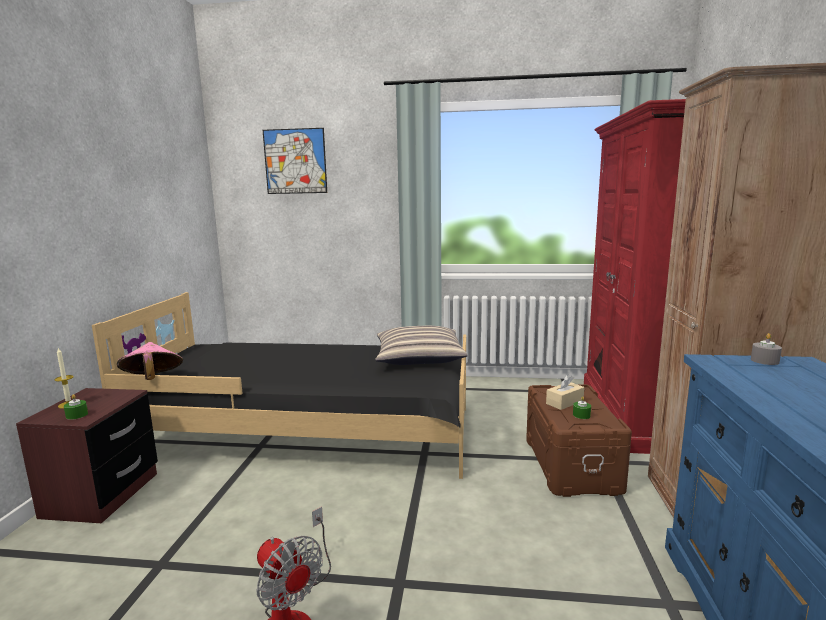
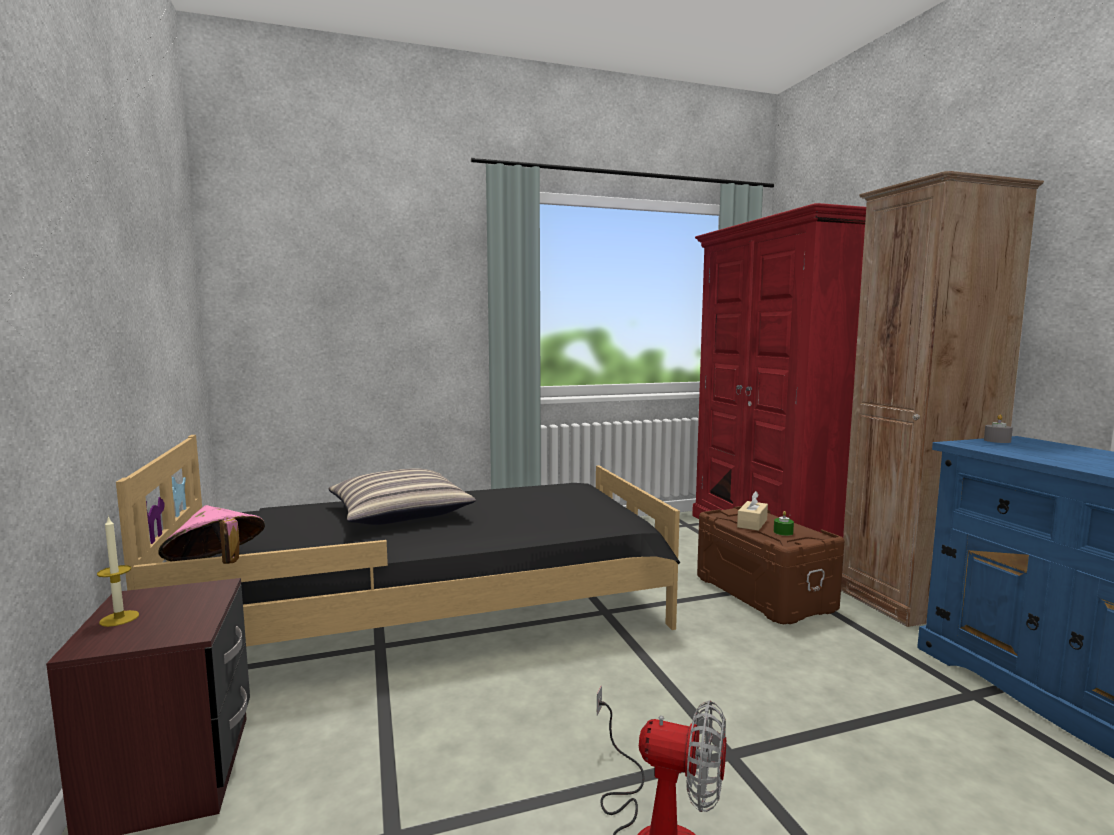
camera: 25 degrees left, 5 degrees down
(77, 415) = (164, 629): green candle -> none
(295, 161) = (339, 249): picture -> none
(419, 357) = (567, 495): pillow -> pillow (400, 513)

